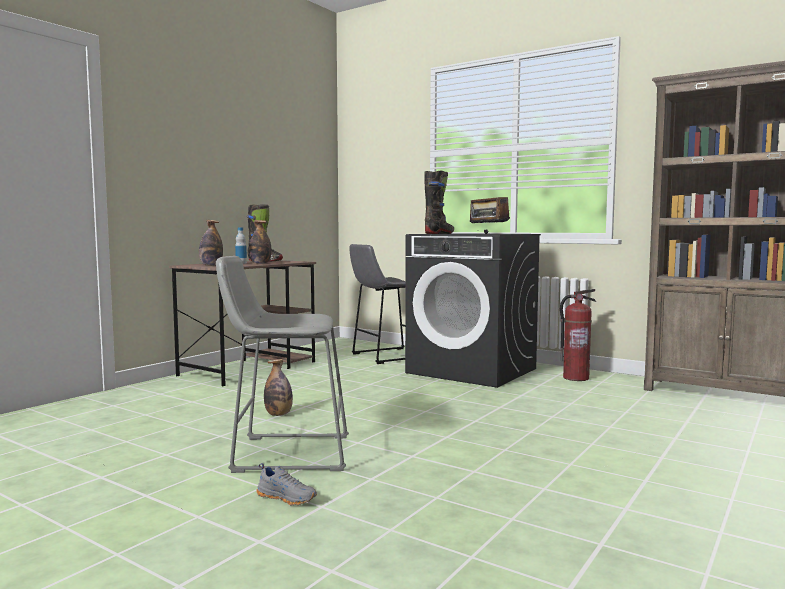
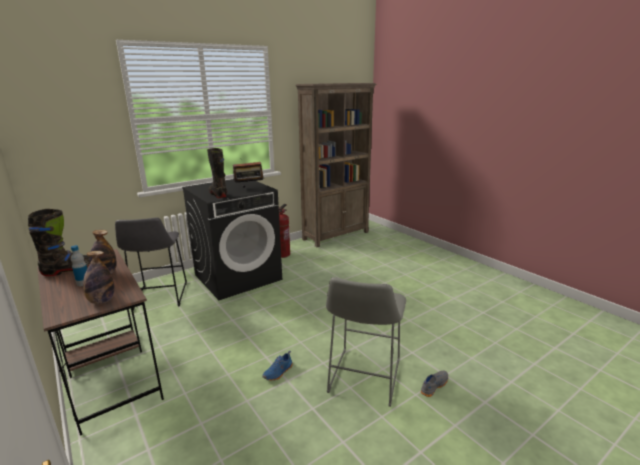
camera: 70 degrees left, 15 degrees up
(278, 414) = (278, 372): bottle -> blue shoe

